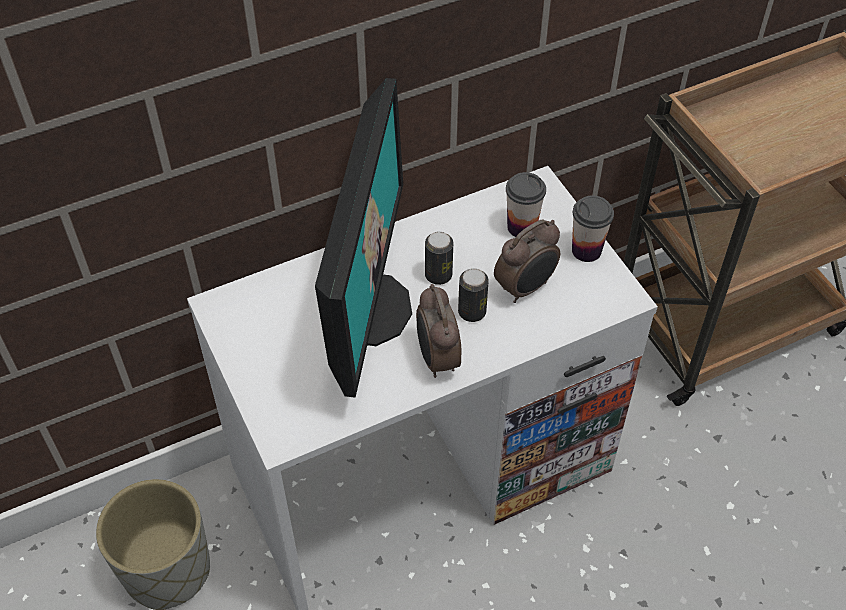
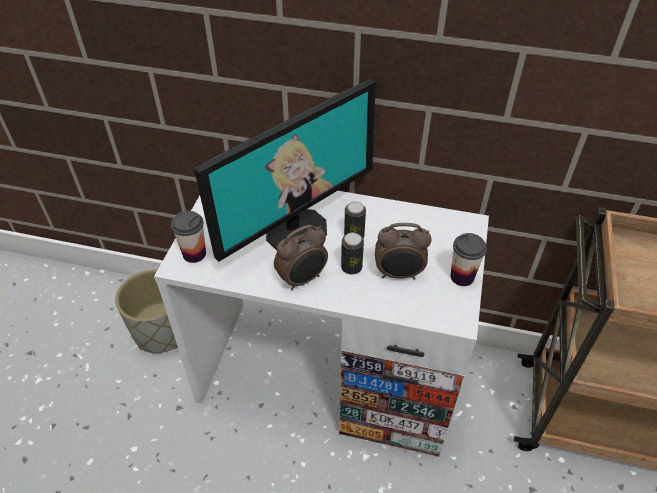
camera: 40 degrees right, 5 degrees down
(437, 359) = (303, 279): alarm clock -> alarm clock turned 150 degrees counterclockwise
(522, 227) = (433, 239): cup -> cup (194, 254)

